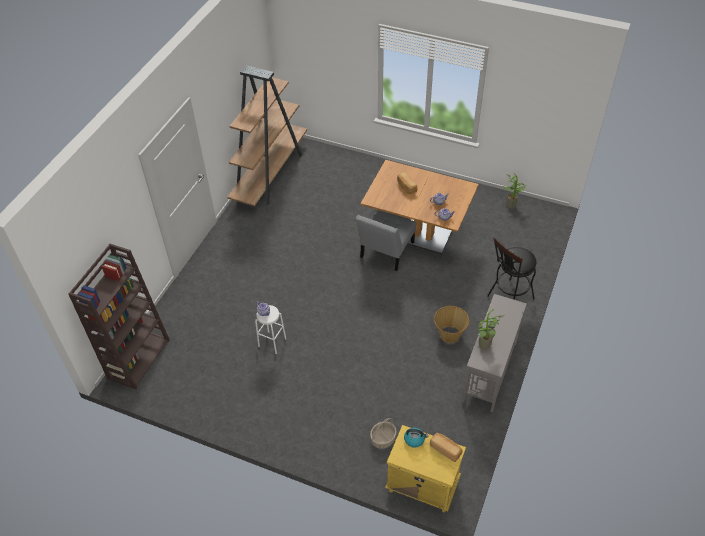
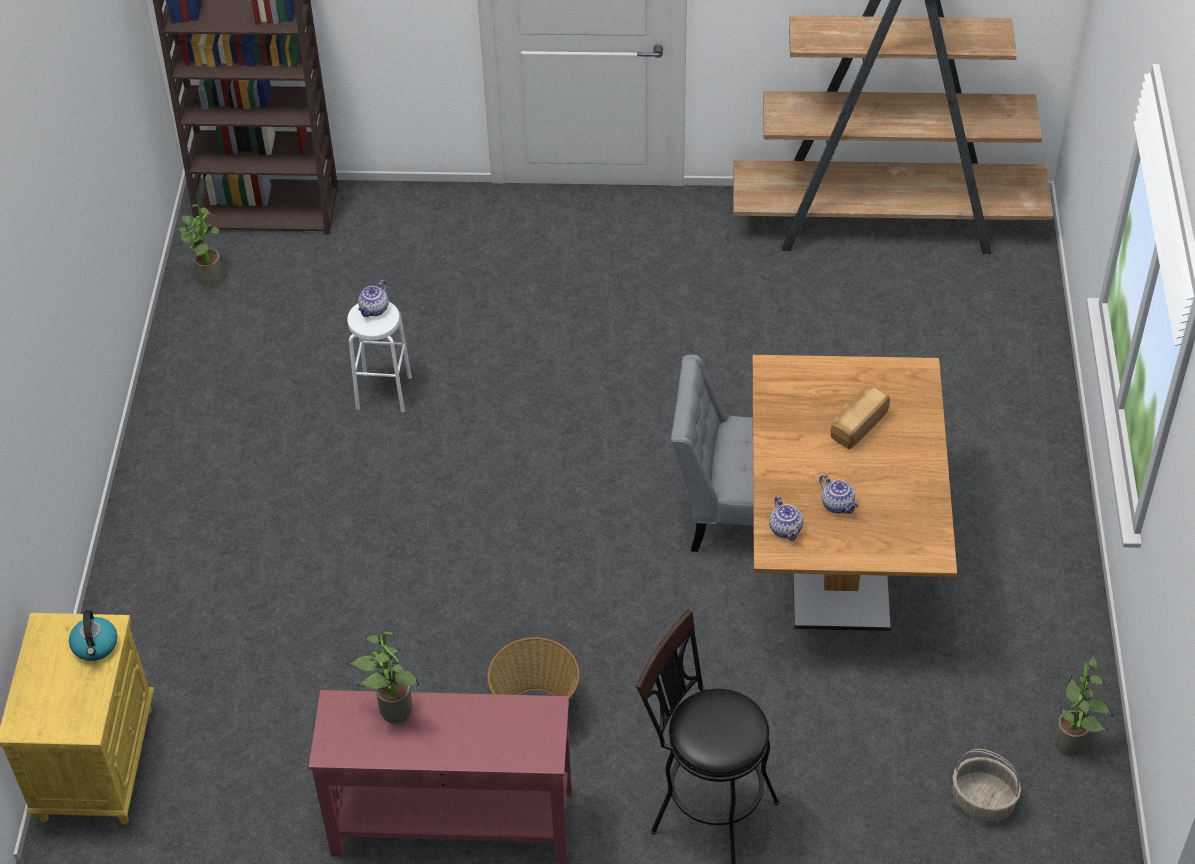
camera: 70 degrees right, 0 degrees up
(168, 390) = (207, 278): none -> potted plant
(383, 439) = (195, 659): basket -> basket (983, 800)
(445, 449) = (83, 708): bread -> none
(489, 371) = (451, 822): grey console table -> red console table

